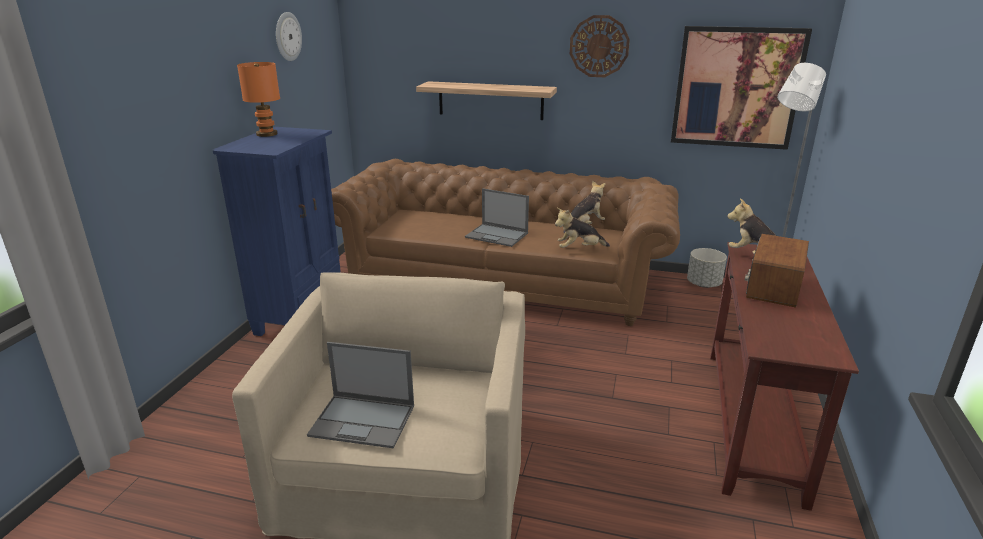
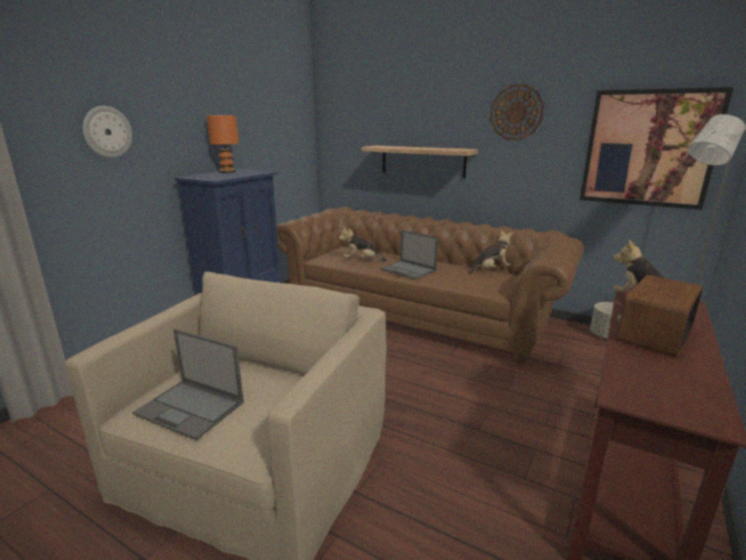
camera: 15 degrees right, 5 degrees down
(287, 36) = (260, 102): wall clock -> wall clock (107, 132)
(579, 249) = (476, 287): plush toy -> plush toy (361, 260)

